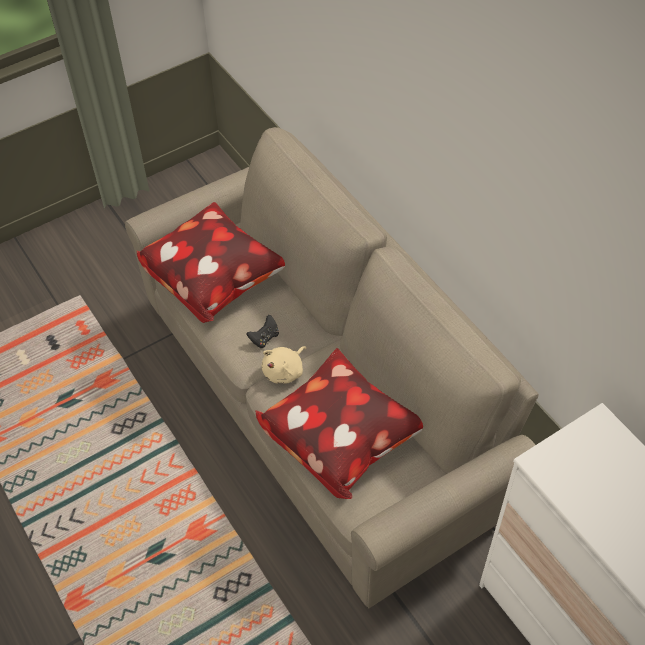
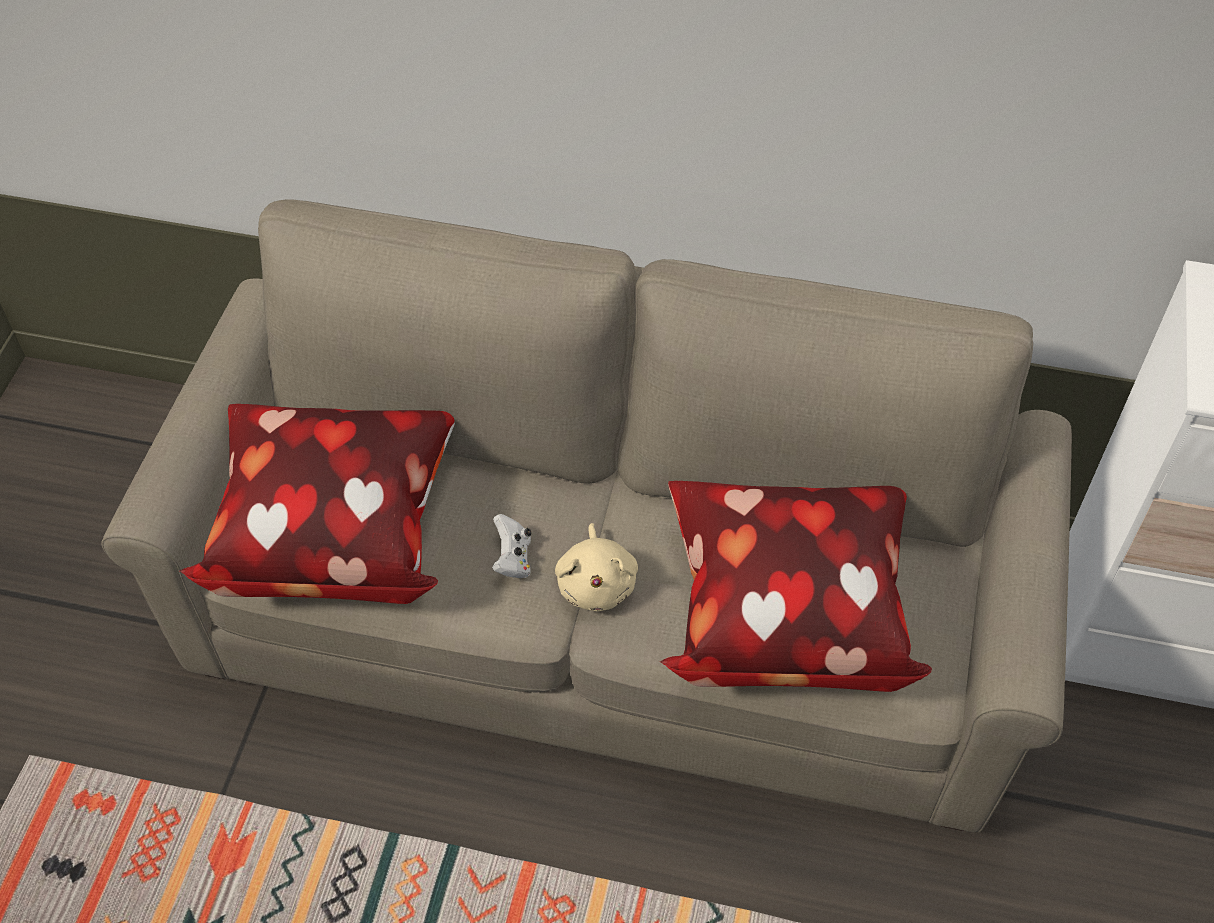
camera: 45 degrees left, 0 degrees up
(264, 338) = (513, 559): black game controller -> white game controller

